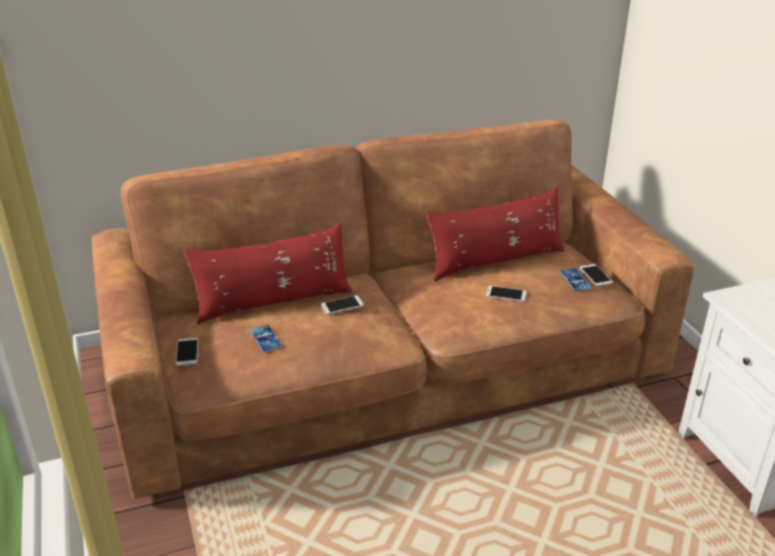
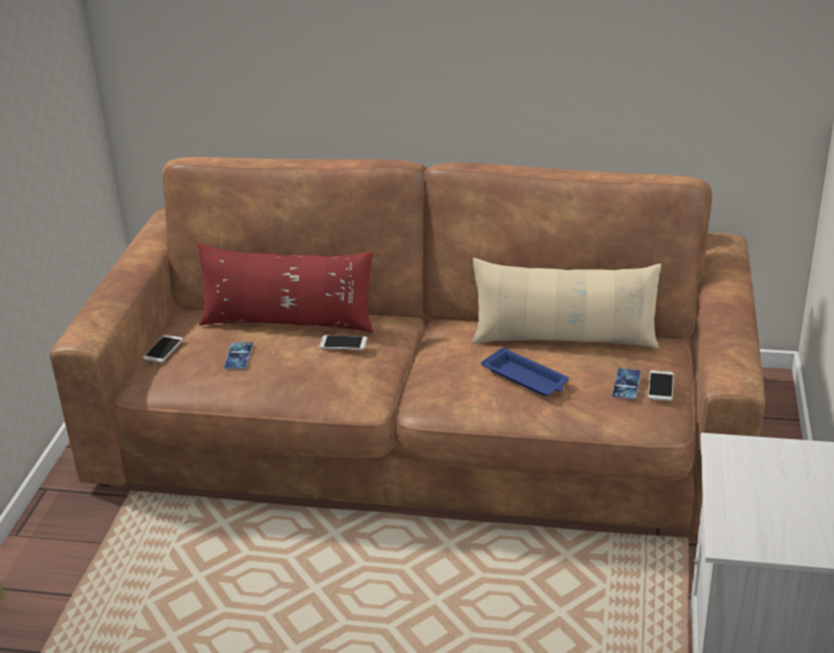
camera: 30 degrees right, 0 degrees up
(496, 261) = (564, 339): red pillow -> beige pillow
(506, 294) = (526, 378): phone -> blue tray

